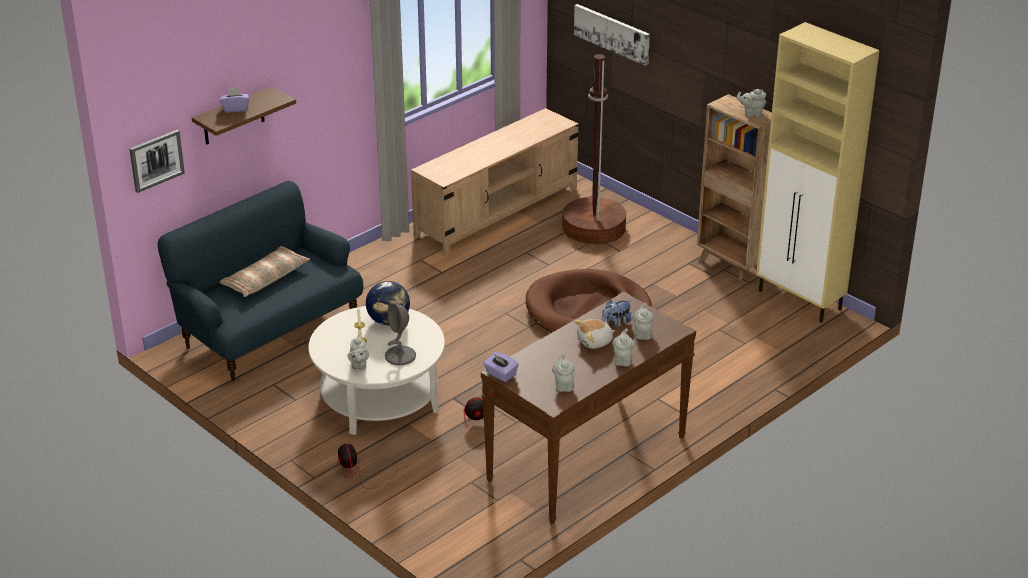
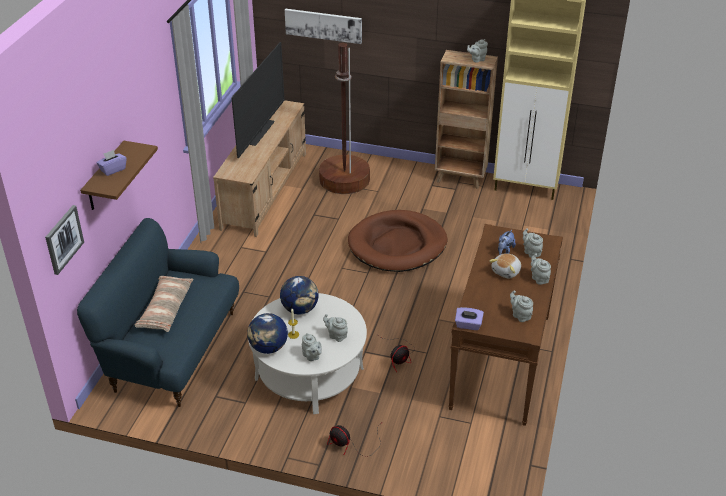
camera: 30 degrees left, 5 degrees up
(326, 344) = (268, 348): none -> globe
(400, 356) = (336, 336): grey table lamp -> grey teapot
(501, 140) = (261, 133): none -> television

